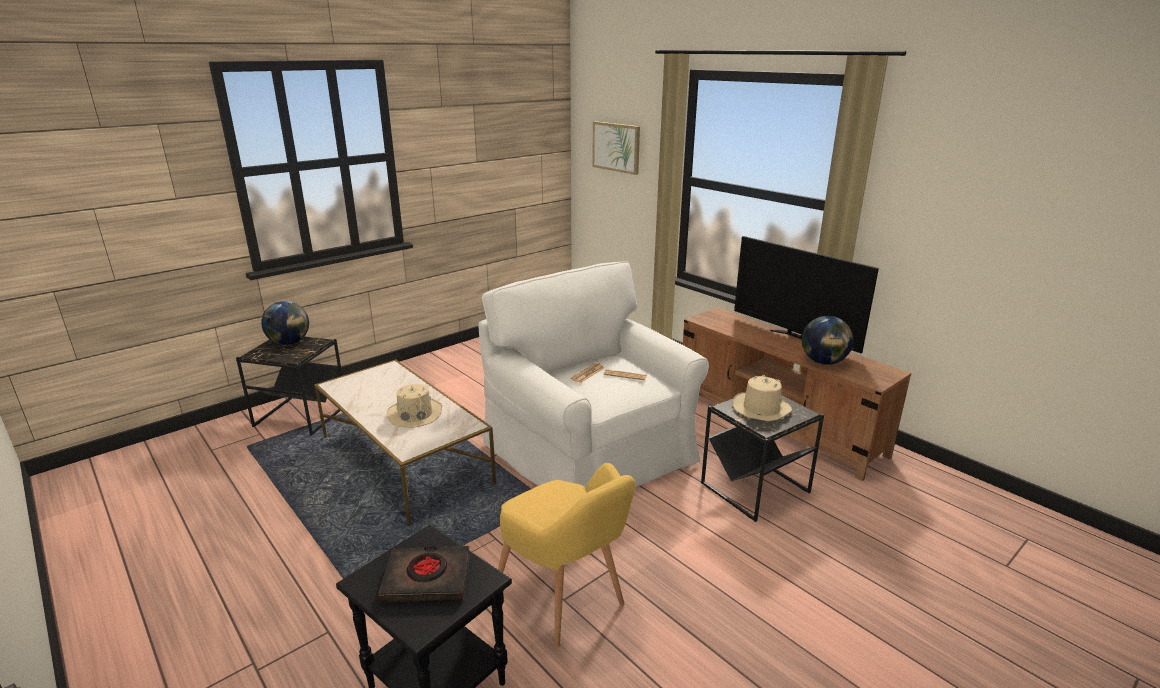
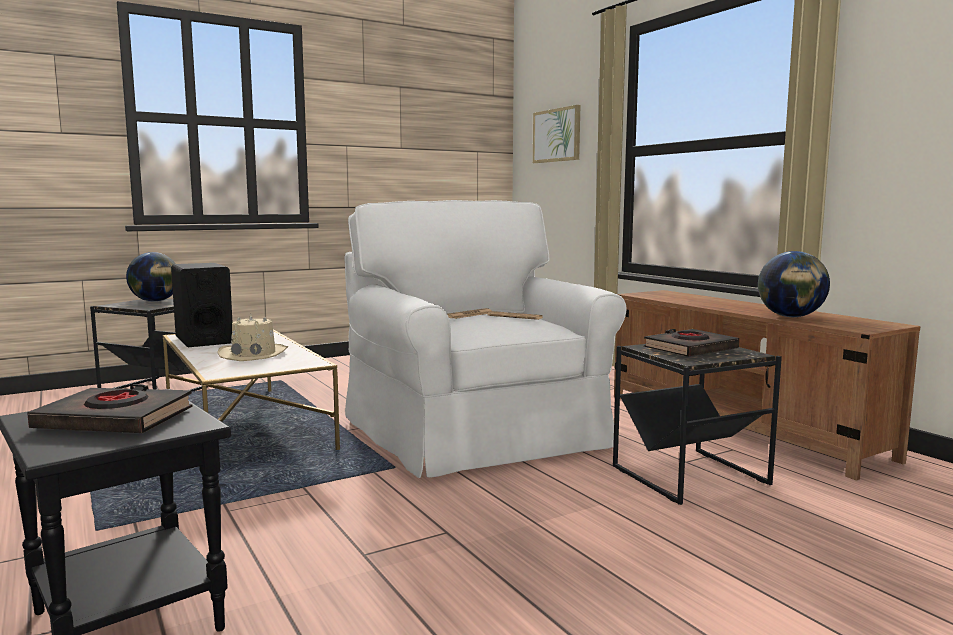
camera: 10 degrees right, 15 degrees down
(357, 392) = (204, 340): none -> black speaker
(566, 602) = (366, 557): yellow armchair -> none
(761, 408) = (690, 349): beige hat -> black book
(794, 336) = (757, 304): television -> none

